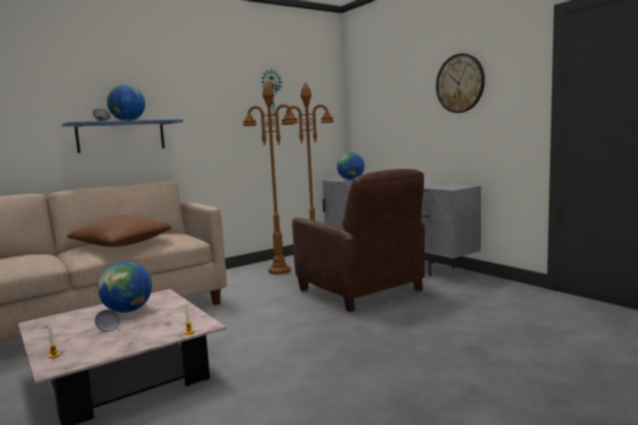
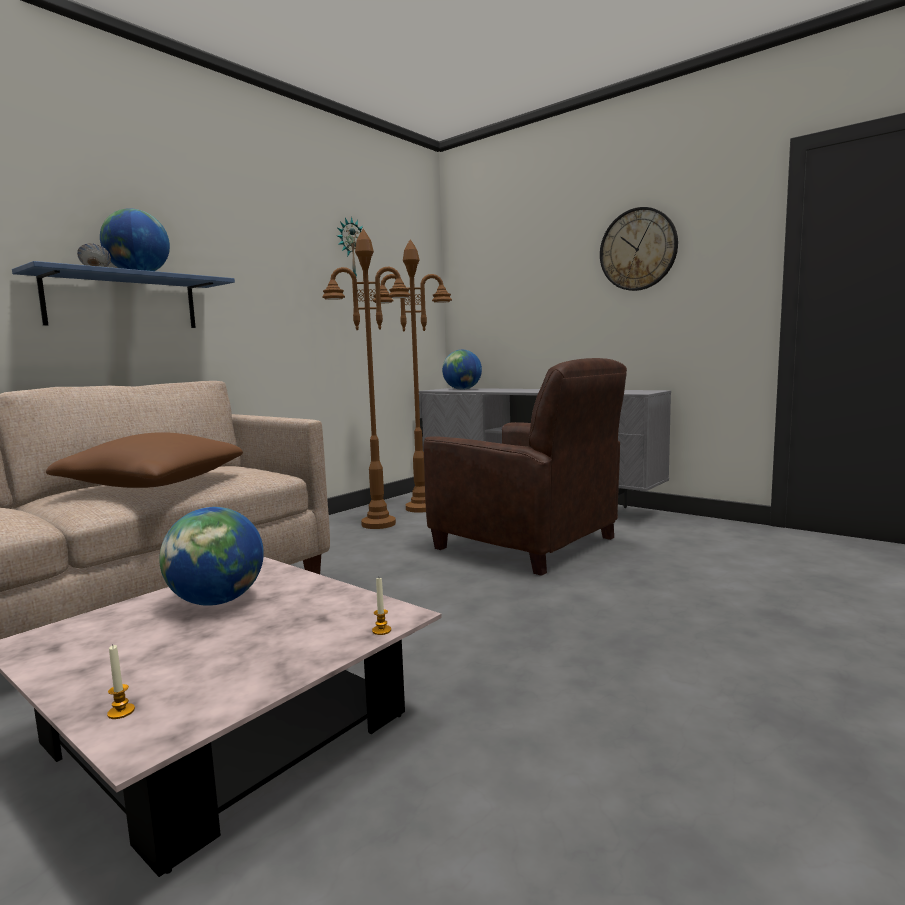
camera: 15 degrees left, 0 degrees up
(108, 329) = (206, 641): bowl -> none

